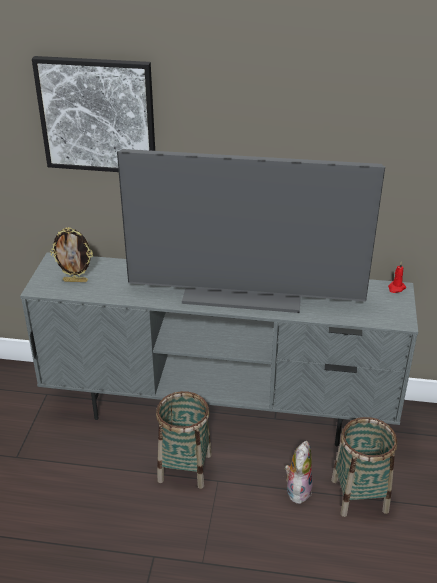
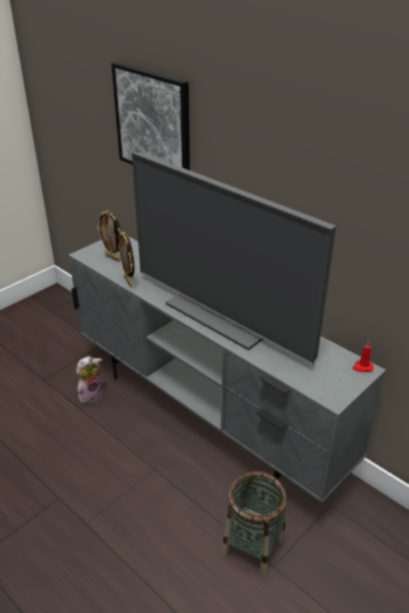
camera: 35 degrees right, 0 degrees up
(120, 297) = (129, 282): none -> picture frame
(185, 467) = (140, 445): basket -> none
(297, 489) = (207, 511): plush toy -> plush toy (91, 394)

